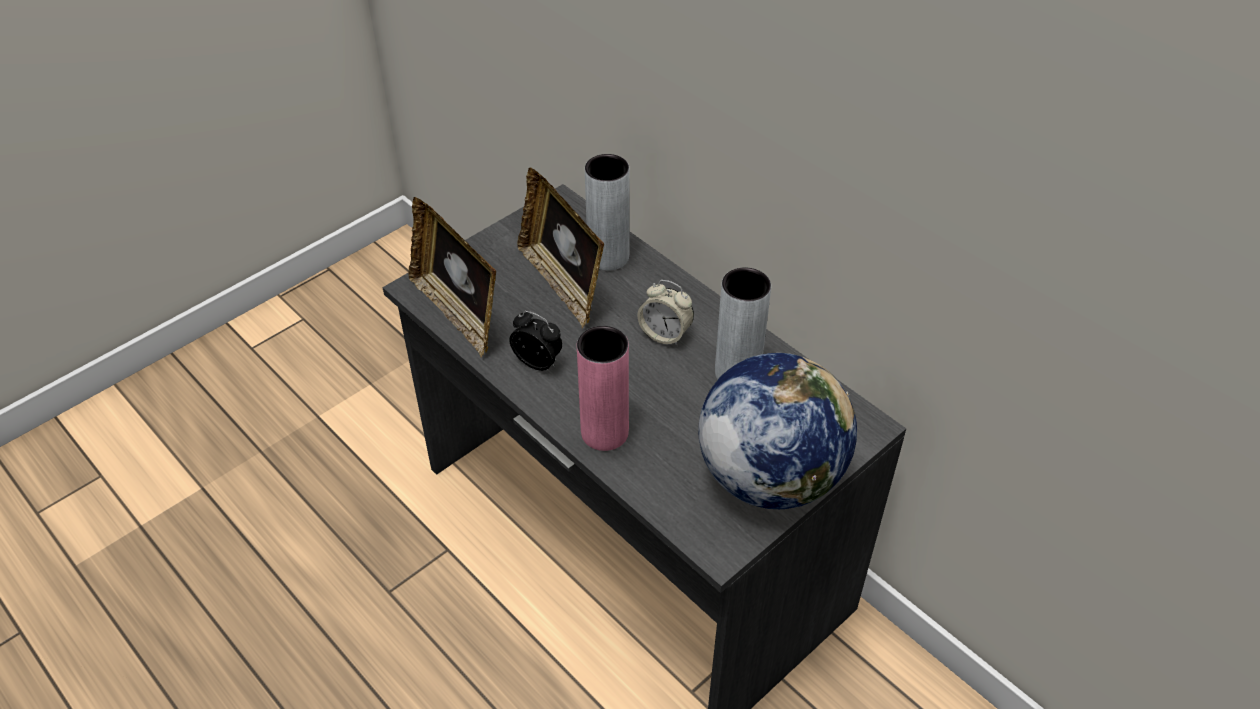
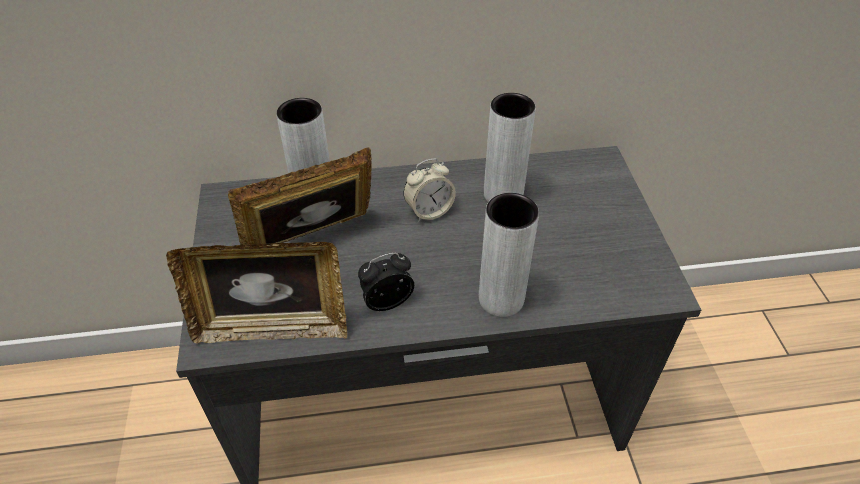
camera: 55 degrees left, 0 degrees up
(562, 283) = (313, 241): picture frame -> picture frame turned 150 degrees clockwise
(604, 432) = (501, 299): pink vase -> grey vase
(769, 476) = (614, 229): globe -> none

